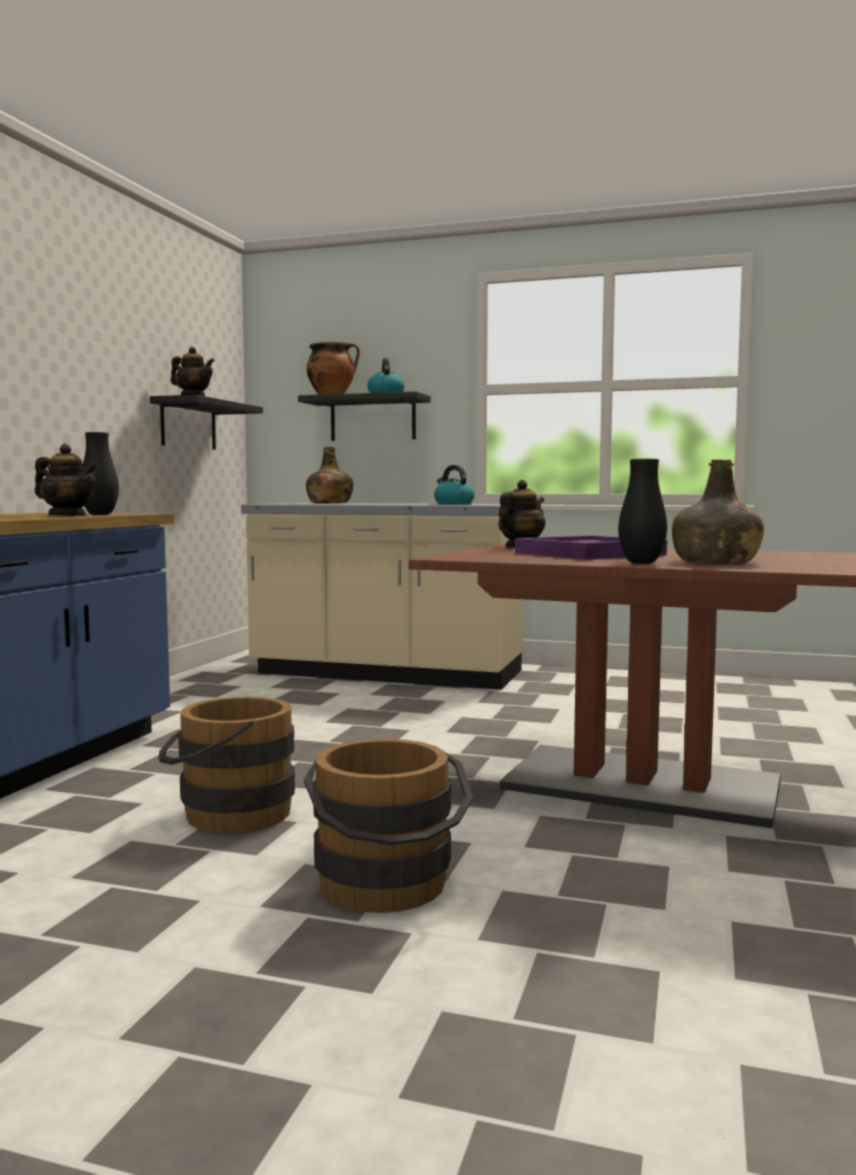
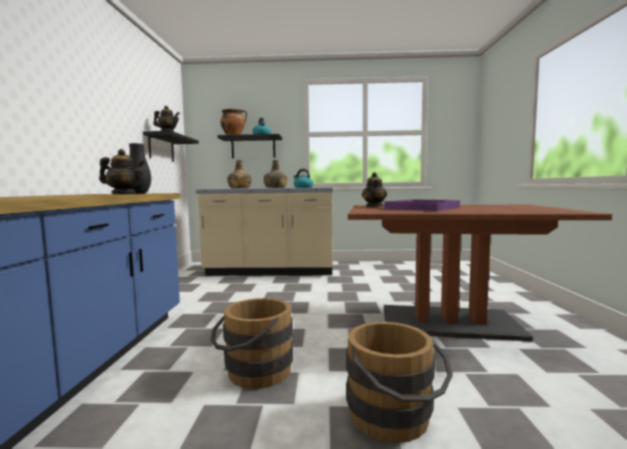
camera: 15 degrees left, 0 degrees up
(641, 563) = (473, 211): black vase -> none
(715, 562) = (503, 210): green bottle -> green bottle (275, 187)

